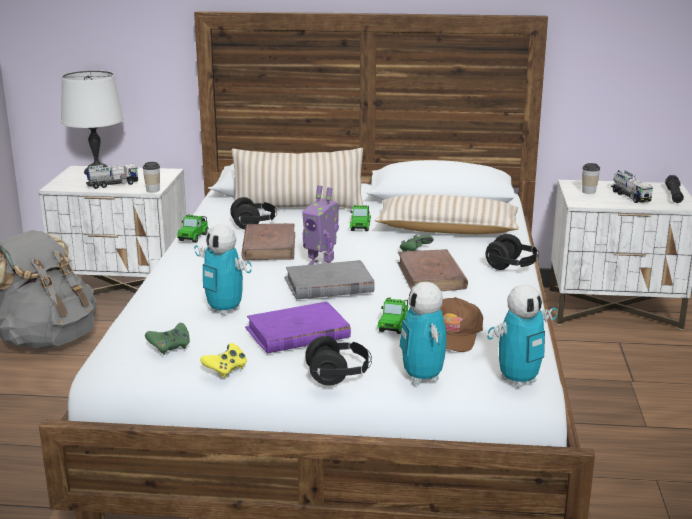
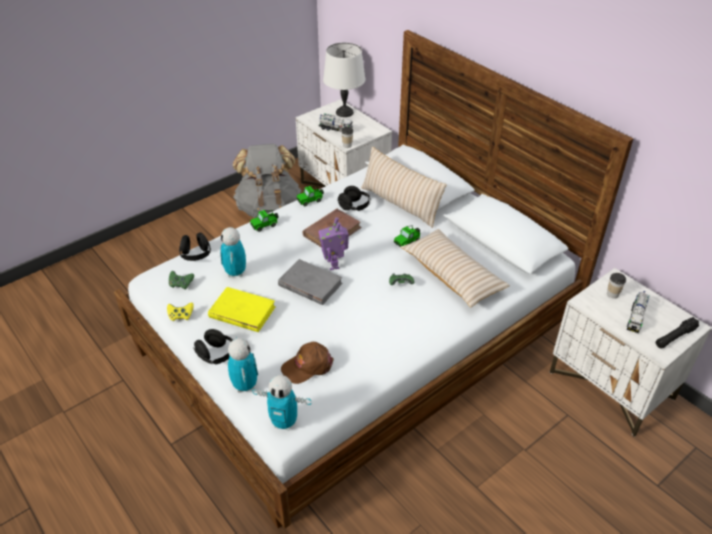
camera: 45 degrees right, 20 degrees up
(297, 333) = (242, 312): purple book -> yellow book
(394, 325) = (293, 338): toy car -> toy car (265, 225)
(422, 378) = (245, 385): toy robot -> toy robot turned 135 degrees clockwise
(431, 276) = (374, 311): brown book -> none
(512, 267) = (432, 334): black headphones -> black headphones (196, 255)

